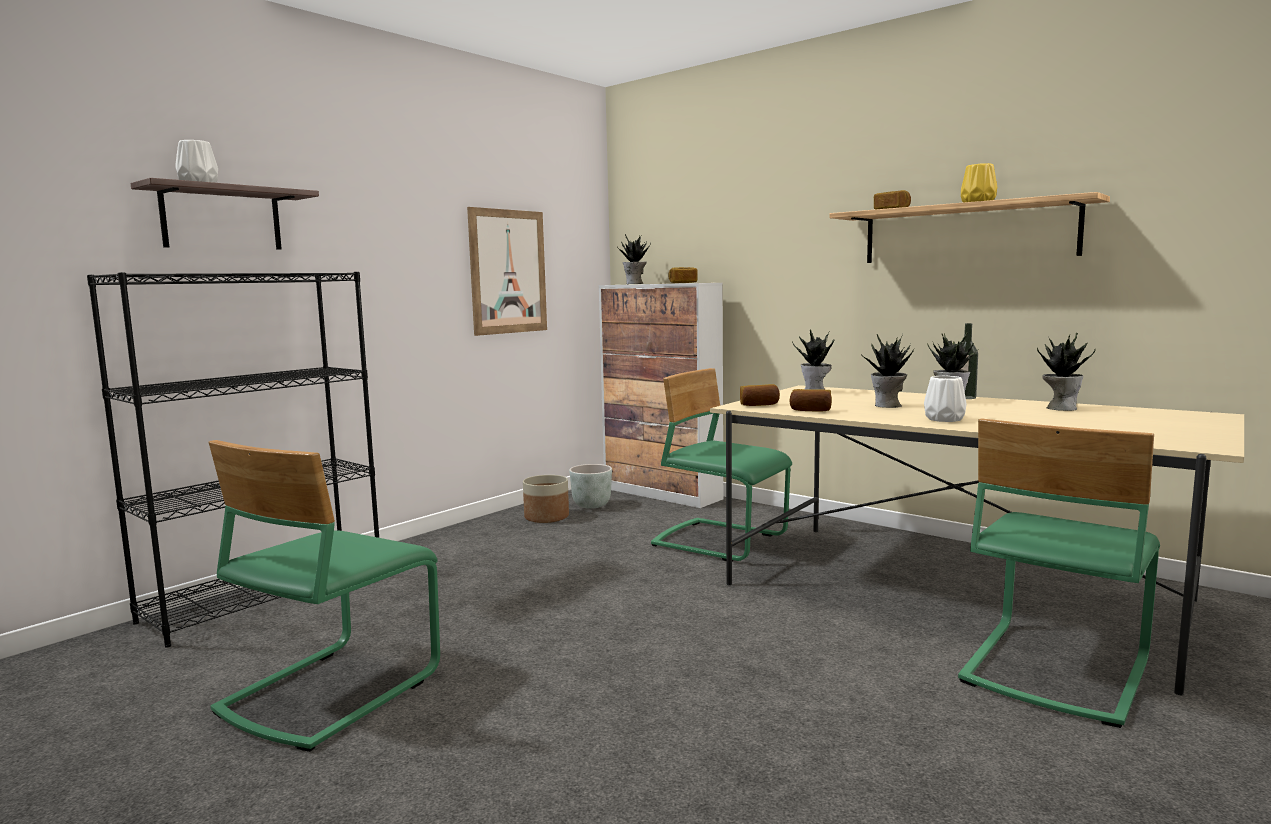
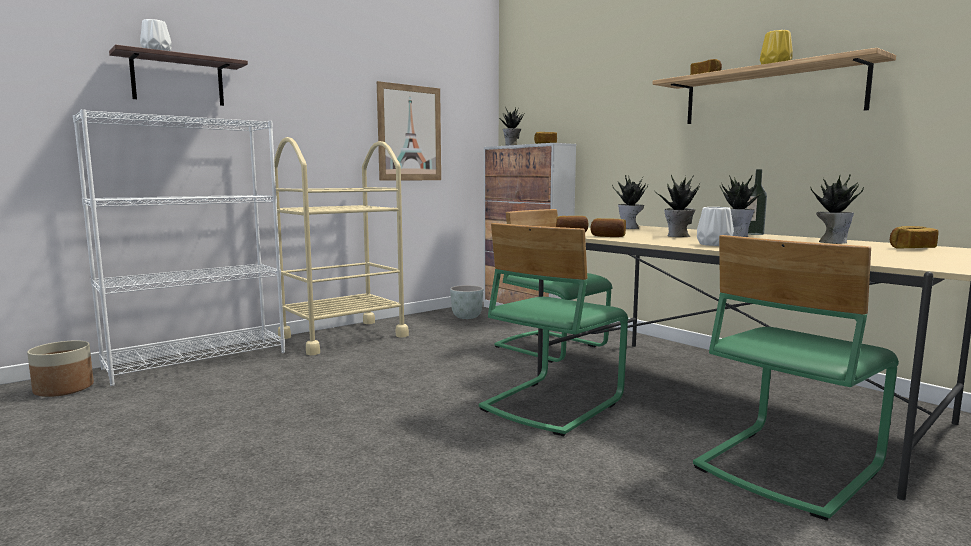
camera: 10 degrees right, 0 degrees up
(267, 597) = (198, 360): black bookcase -> white bookcase
(329, 691) = (196, 424): green chair -> green chair (551, 404)
(447, 546) = (343, 337): none -> beige cart
(546, 517) = (428, 322): planter -> planter (64, 389)
(1149, 416) = (911, 248): none -> bread

